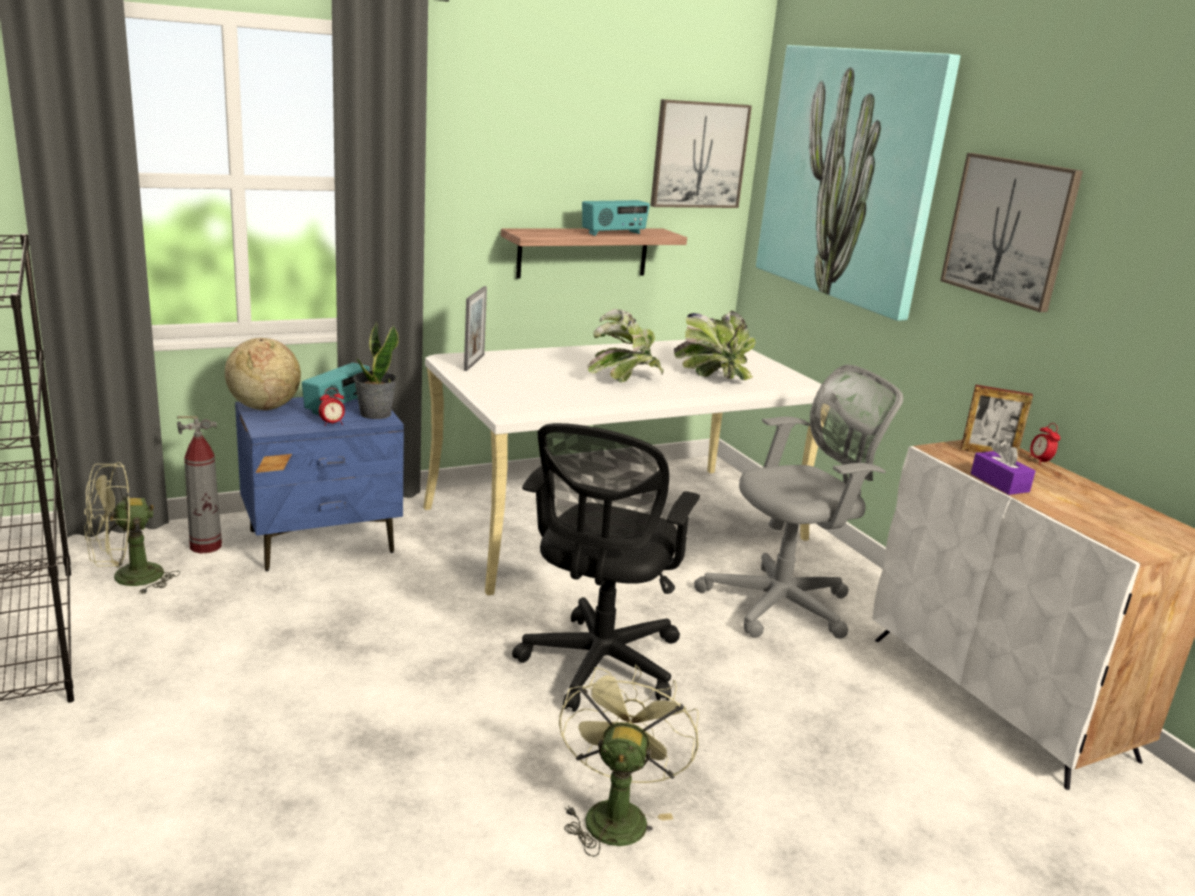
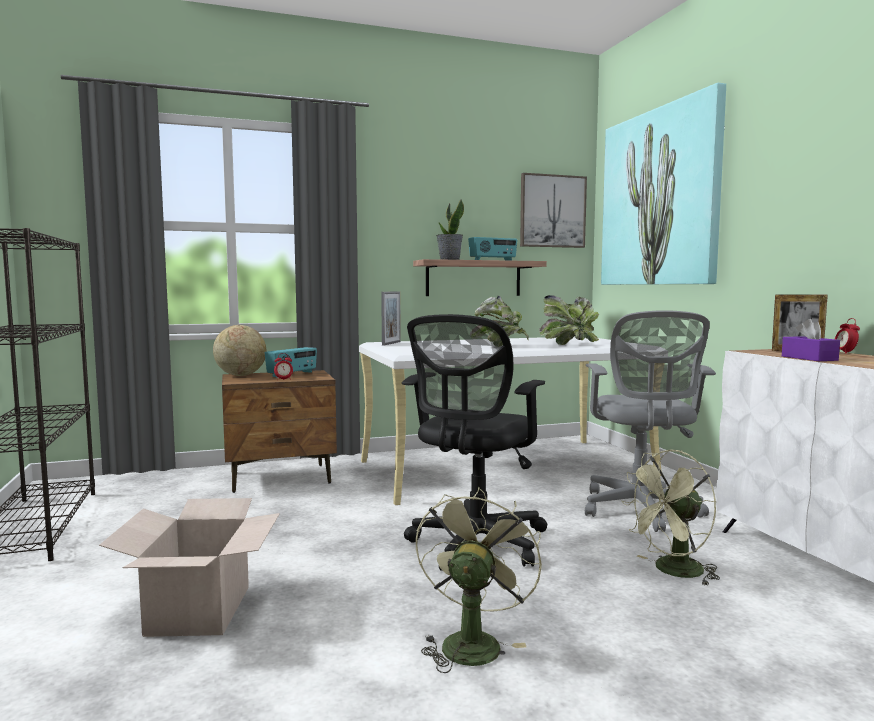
camera: 10 degrees right, 15 degrees down
(127, 579) = (132, 496): green fan -> green fan (672, 571)
(206, 546) = (196, 480): fire extinguisher -> none
(296, 778) = (198, 610): none -> cardboard box
(323, 542) = (281, 478): blue nightstand -> brown nightstand
(375, 414) = (317, 376): potted plant -> potted plant (449, 260)
(784, 604) = (640, 510): grey office chair -> grey office chair turned 105 degrees clockwise
(1009, 230) = (785, 187): picture -> none

